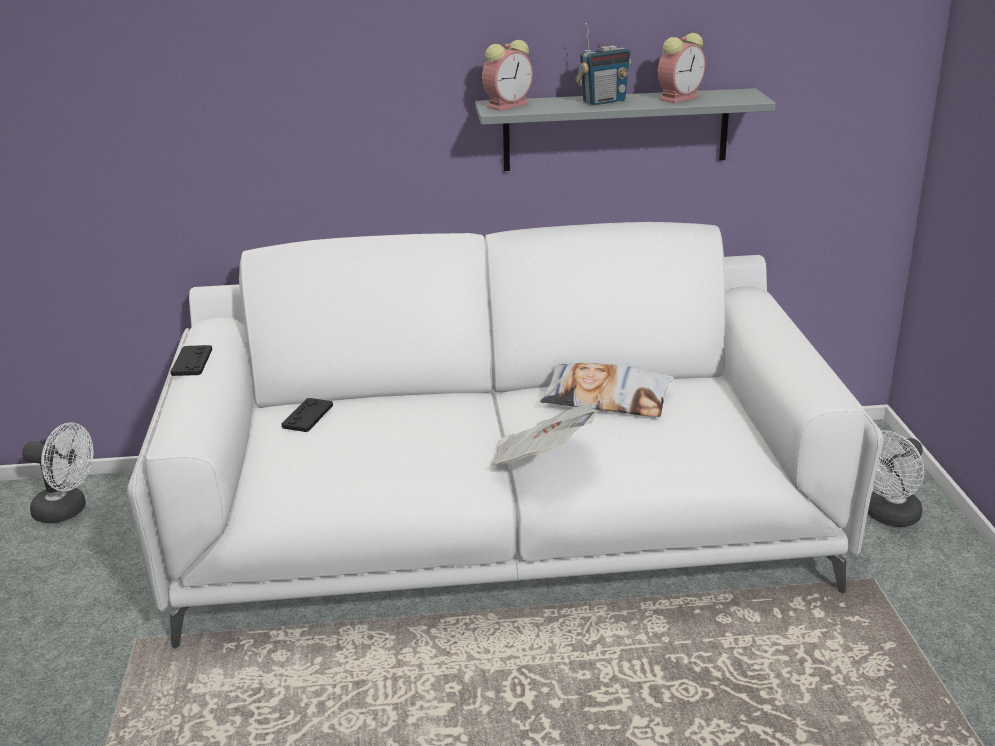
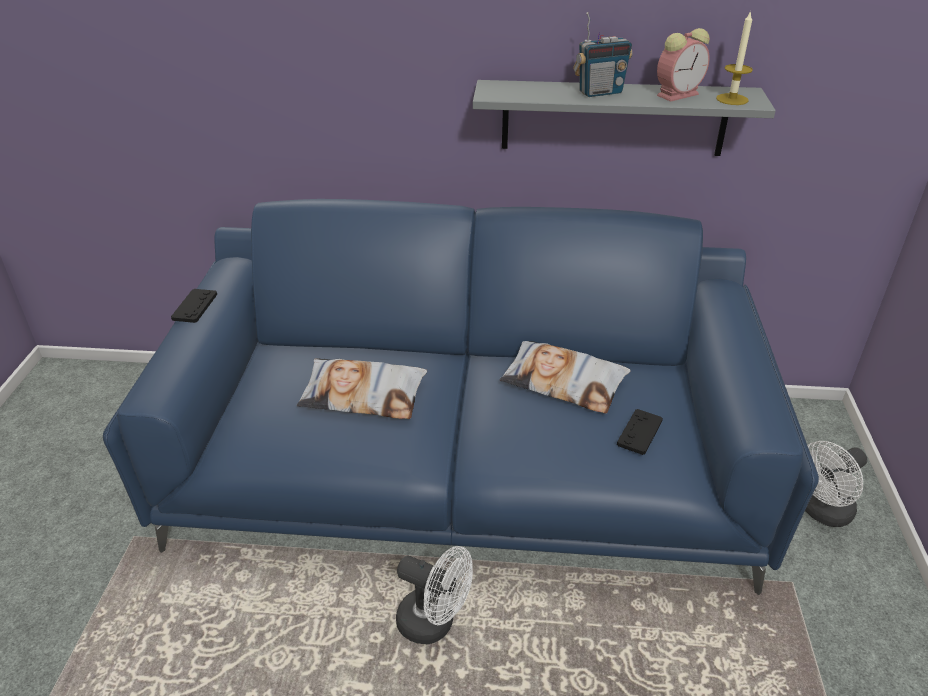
camera: 10 degrees right, 10 degrees up
(67, 511) = (121, 396): white fan -> white fan (434, 623)
(307, 416) = (293, 364): black game controller -> black game controller (639, 432)
(397, 432) = (363, 395): none -> pillow
(503, 530) = (466, 472): white sofa -> blue sofa
(508, 105) = (505, 89): alarm clock -> none
(541, 459) = (483, 445): newspaper -> none
(732, 98) = (732, 99): none -> candle

